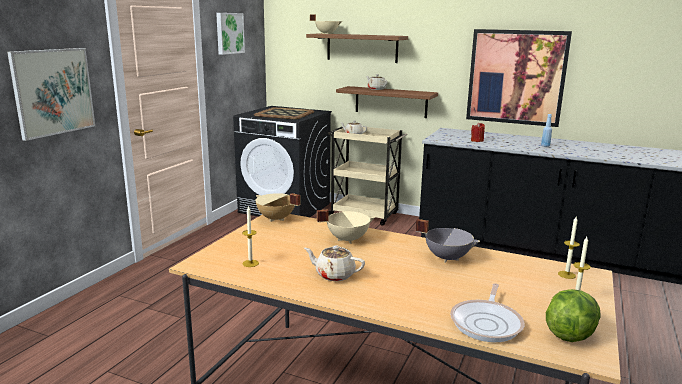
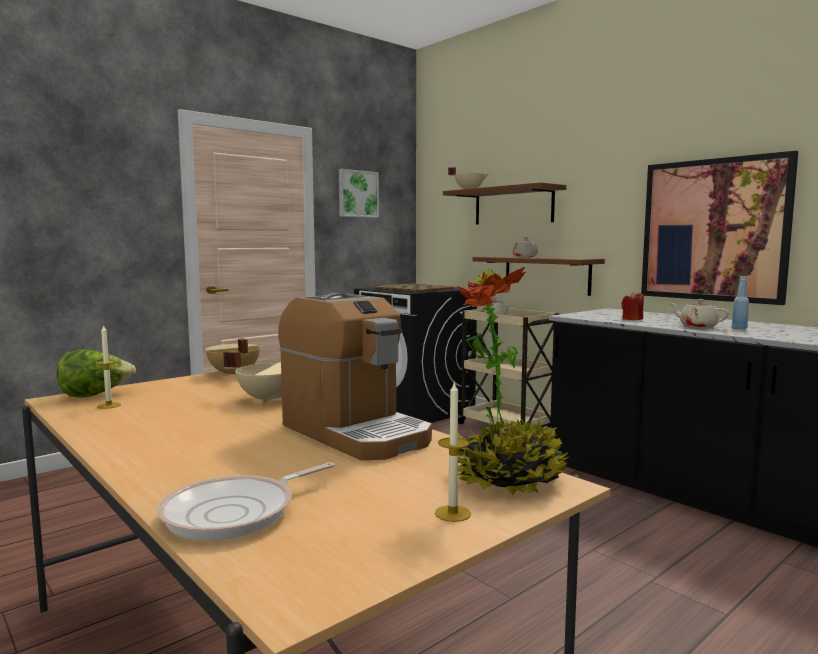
camera: 25 degrees right, 10 degrees down
(53, 92) = (101, 232): picture -> none
(334, 275) = (169, 428): beige teapot -> beige teapot (697, 326)
(447, 257) = (355, 432): grey cooking pot -> coffee machine
(566, 274) = (507, 479): candle -> potted plant
(570, 332) = (341, 555): lettuce -> lettuce (95, 395)

